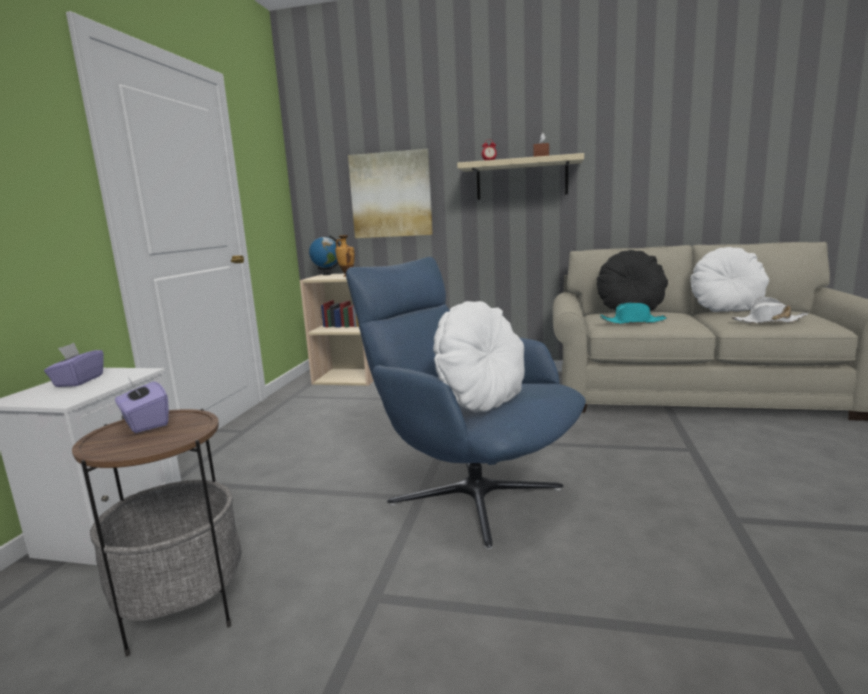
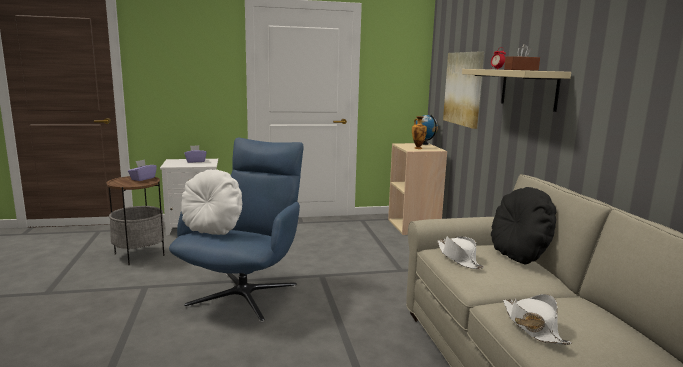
camera: 65 degrees right, 0 degrees up
(633, 322) = (459, 258): turquoise hat -> white hat
(726, 310) = (588, 307): white pillow -> none

